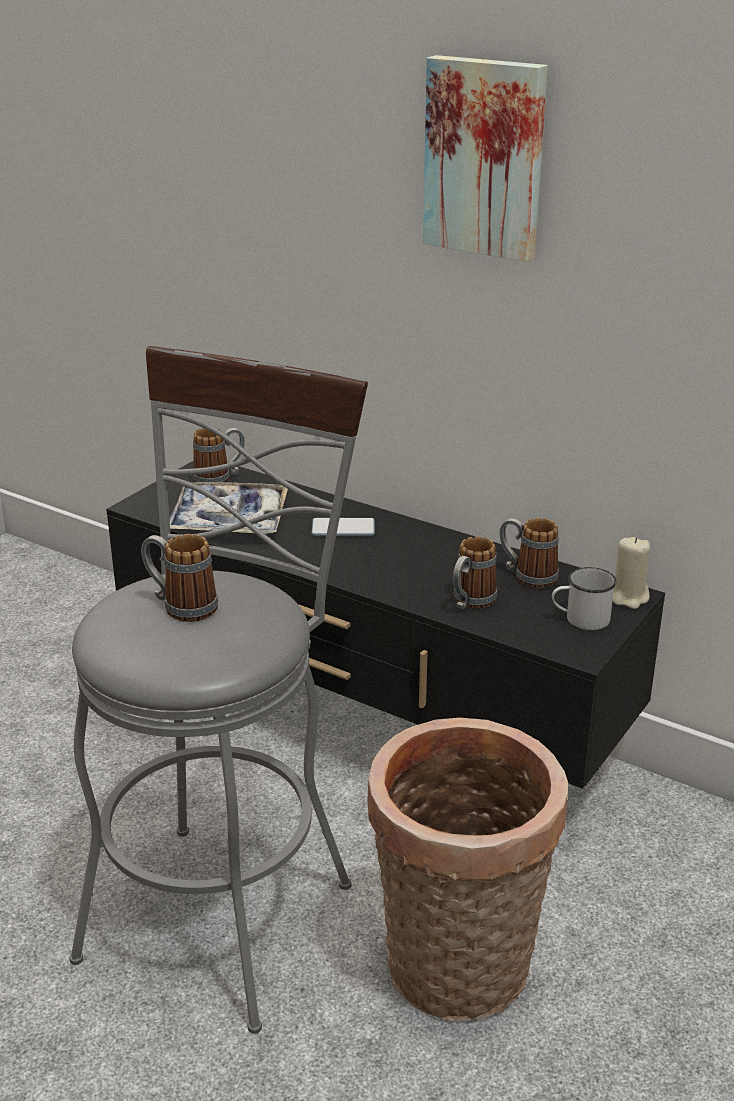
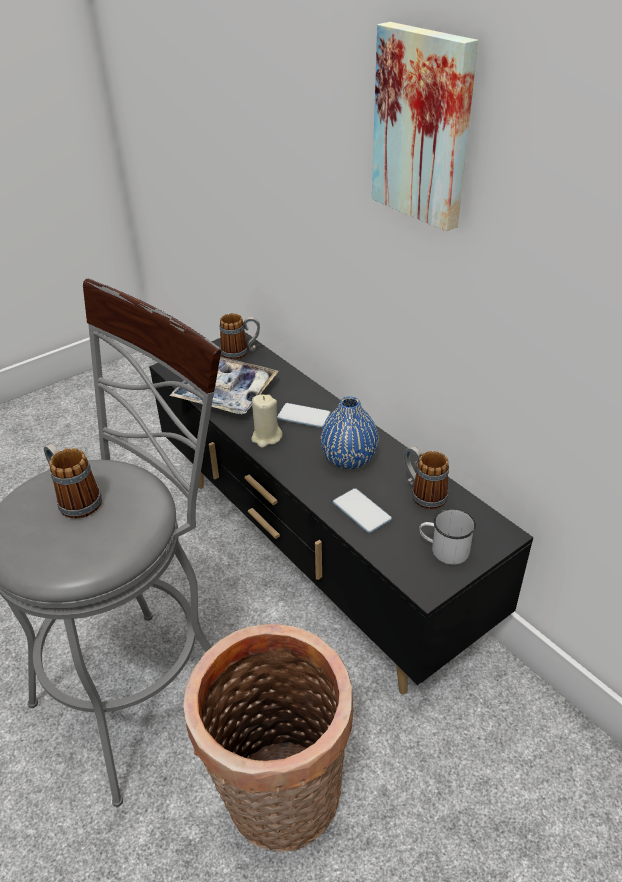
camera: 20 degrees right, 10 degrees up
(423, 559) = (349, 459): none -> blue vase
(470, 603) = (361, 511): mug -> phone
(629, 597) = (497, 536): beige candle -> beige candle (266, 437)

